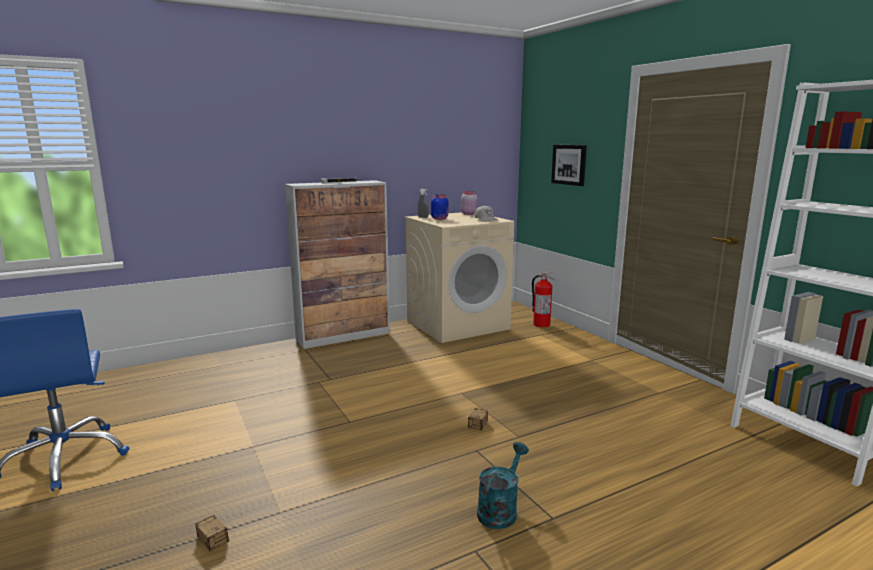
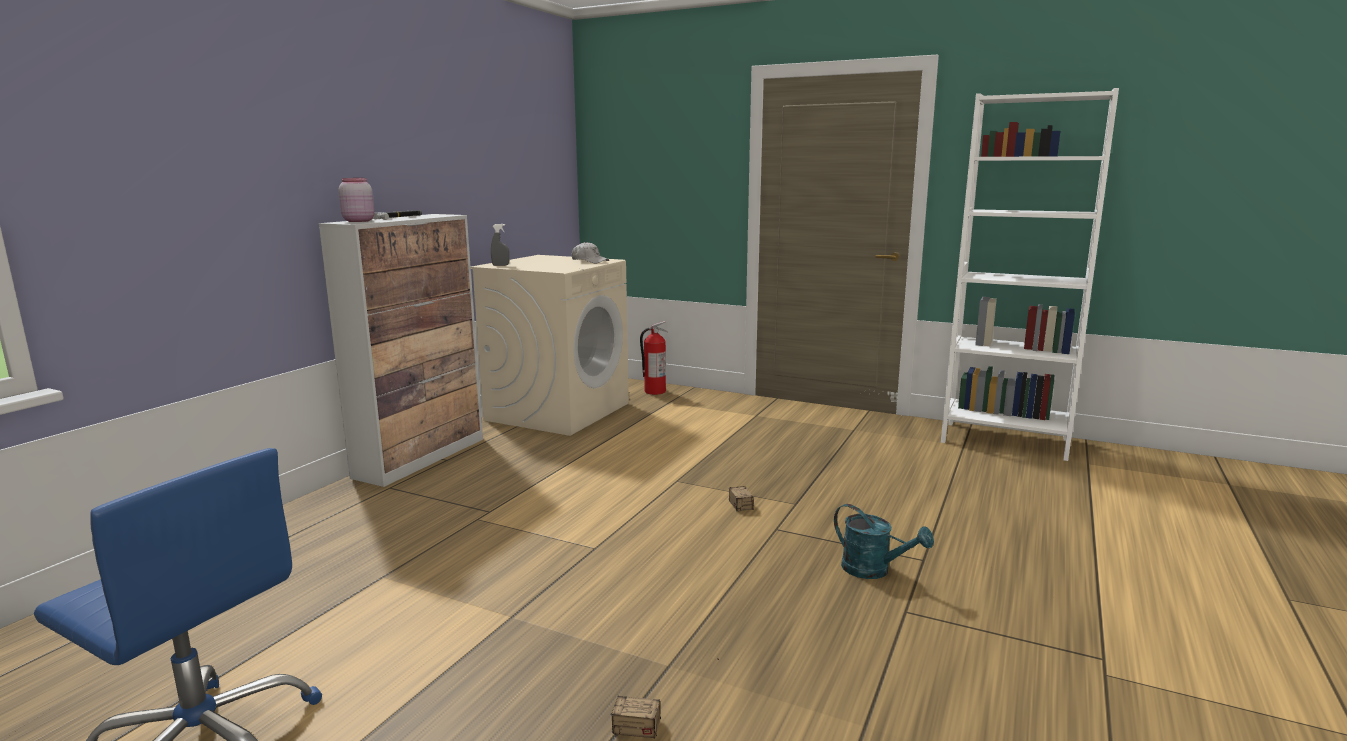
camera: 35 degrees left, 0 degrees up
(440, 218) = (528, 265): blue jar -> none
(468, 214) = (545, 257): pink jar -> pink jar (358, 221)
(500, 509) = (874, 570): turquoise watering can -> turquoise watering can turned 135 degrees clockwise
(569, 164) = (666, 185): picture -> none

